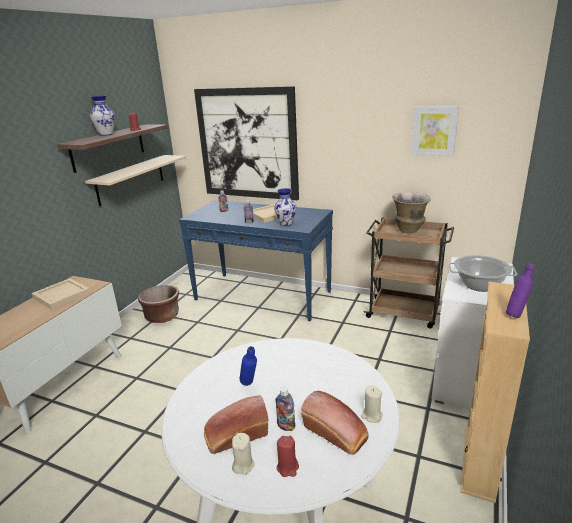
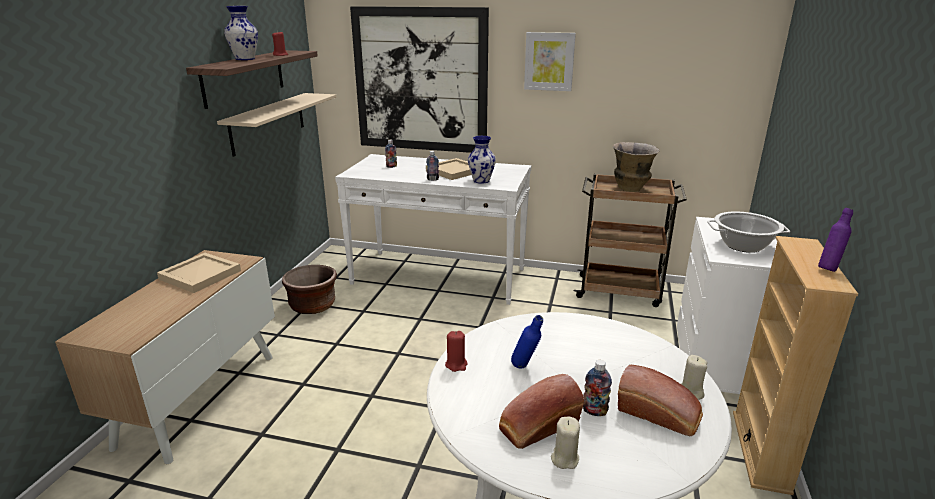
camera: 10 degrees left, 0 degrees up
(263, 295) = (439, 276): blue console table -> white console table
(288, 467) = (621, 457): red candle -> red candle (456, 365)
(434, 131) = (663, 67): picture -> picture (549, 61)

